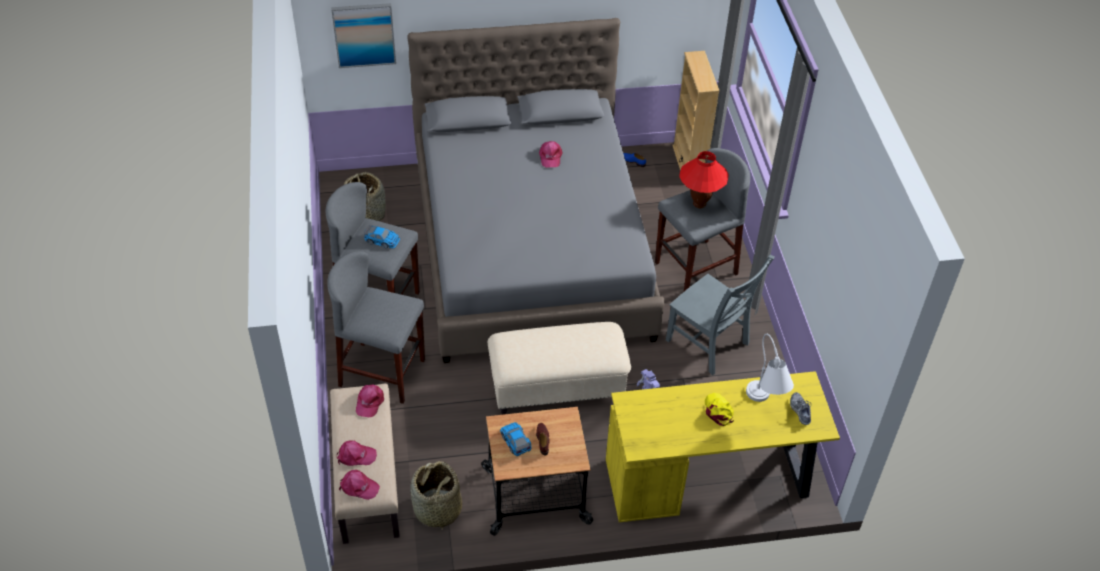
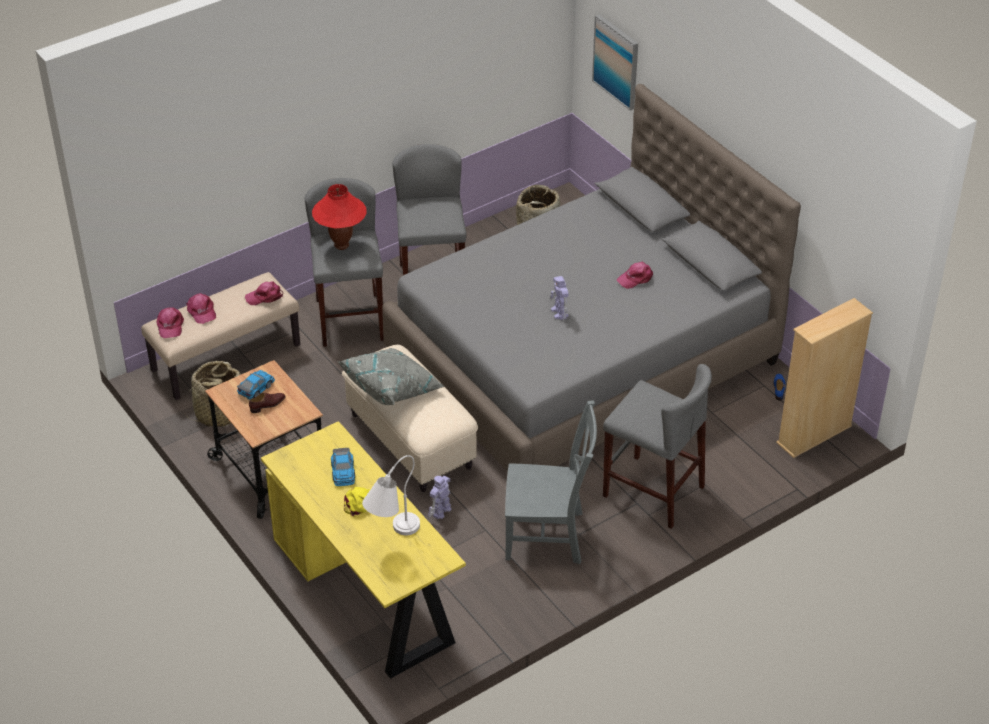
camera: 65 degrees right, 5 degrees down
(382, 240) = (433, 215): toy car -> toy car (343, 472)
(551, 355) = (392, 388): none -> grey pillow
(561, 213) = (559, 313): none -> toy robot
(699, 204) = (656, 408): red table lamp -> red table lamp (341, 245)
(709, 344) = (548, 536): grey chair -> grey chair turned 105 degrees counterclockwise
(800, 411) = (401, 564): shoe -> none

